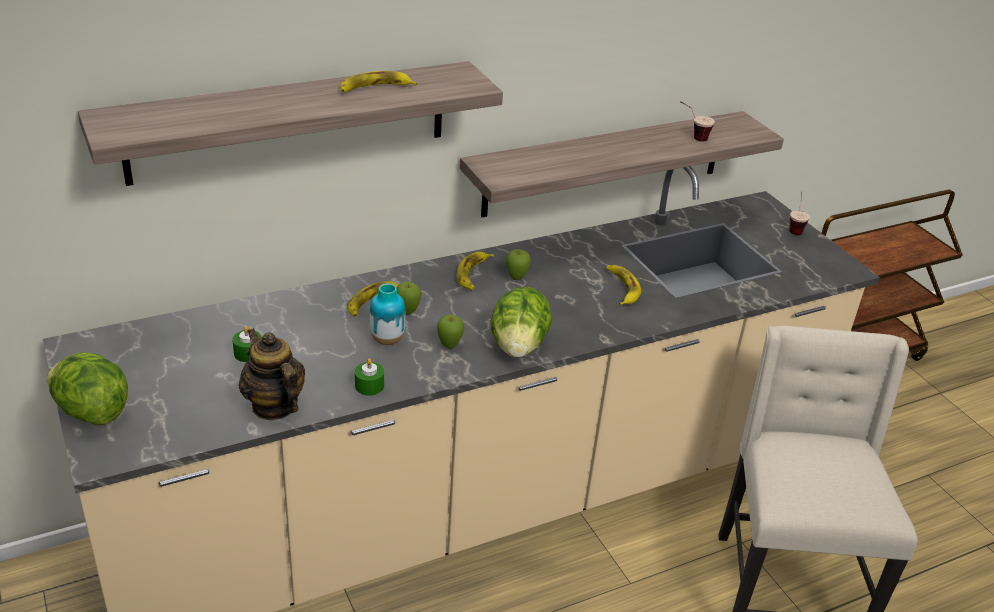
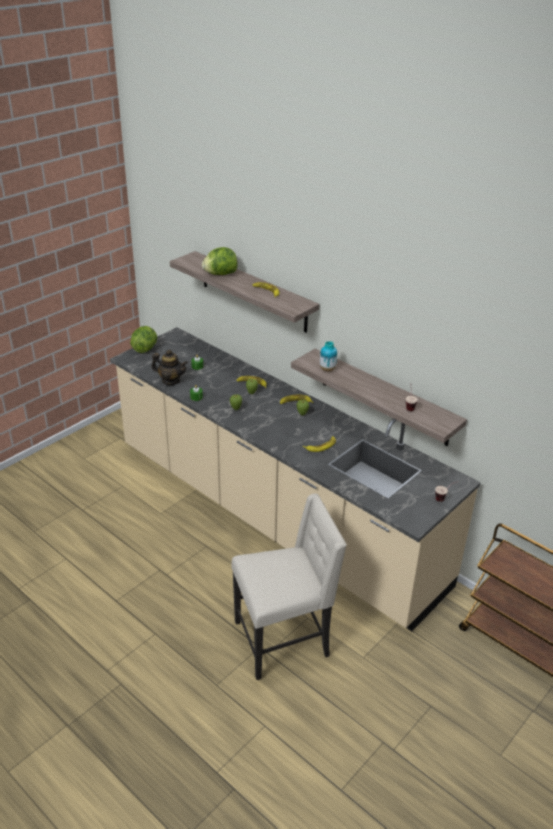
camera: 70 degrees right, 0 degrees up
(274, 406) = (171, 381): teapot -> teapot turned 75 degrees clockwise
(387, 340) = (228, 393): vase -> vase (327, 369)
(518, 346) = (249, 426): lettuce -> lettuce (220, 274)

